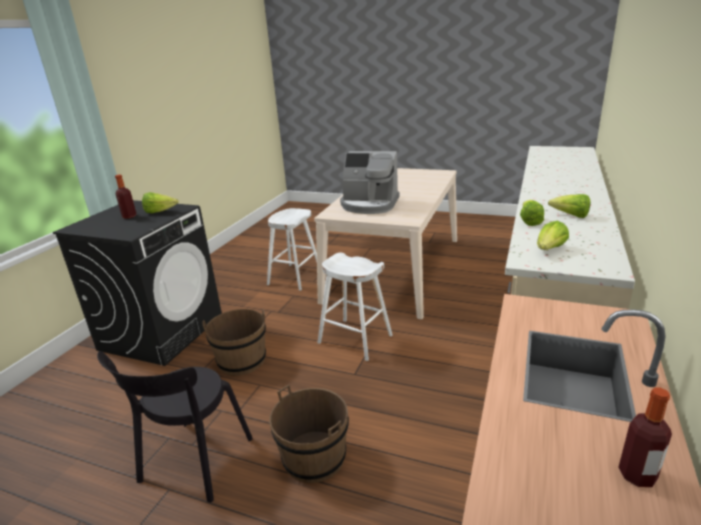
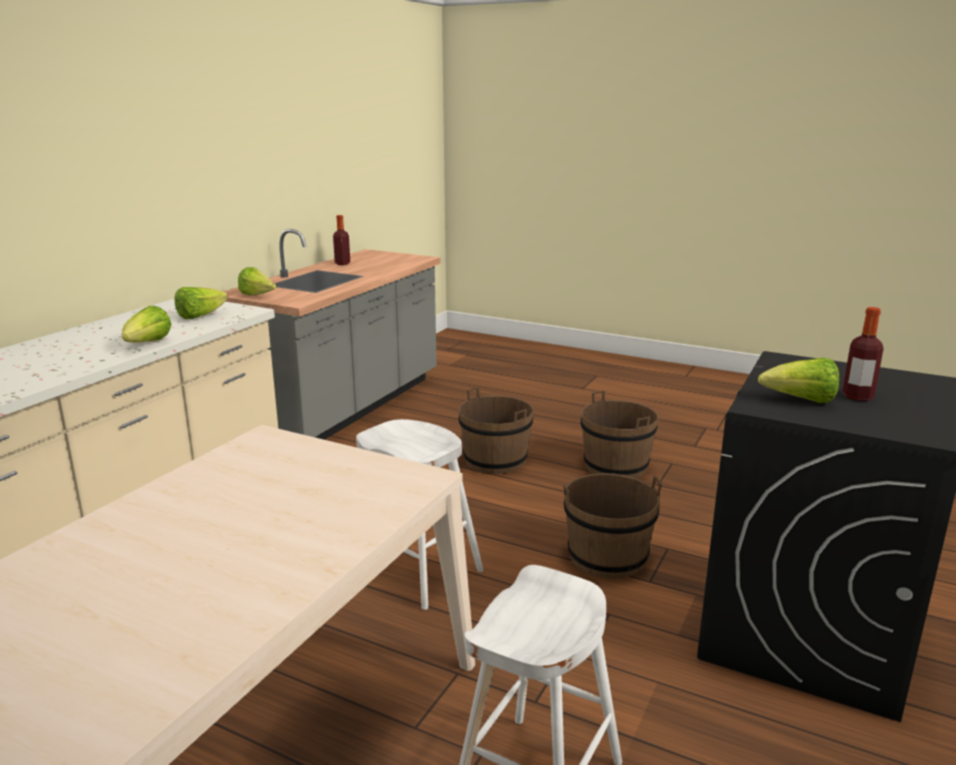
camera: 175 degrees left, 5 degrees down
(194, 463) = (615, 466): black chair -> brown bucket
(369, 205) = (305, 500): coffee machine -> none
(570, 216) = (75, 346): lettuce -> lettuce (258, 296)

